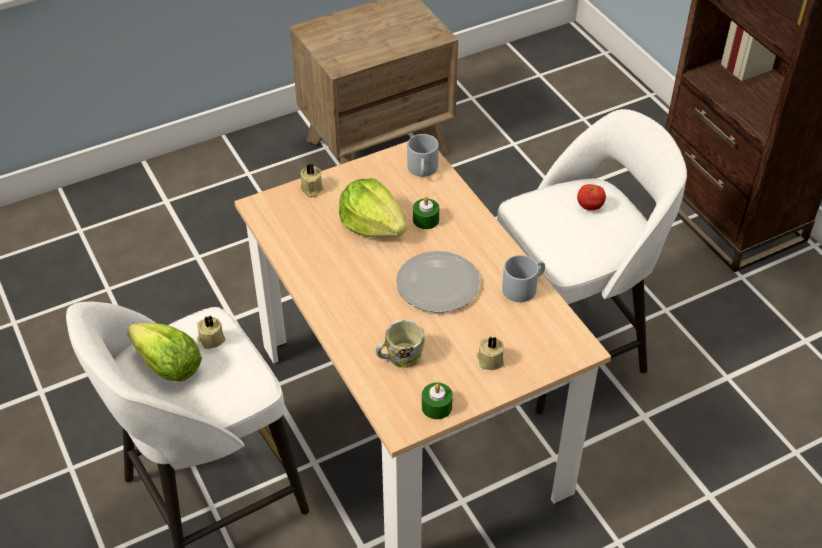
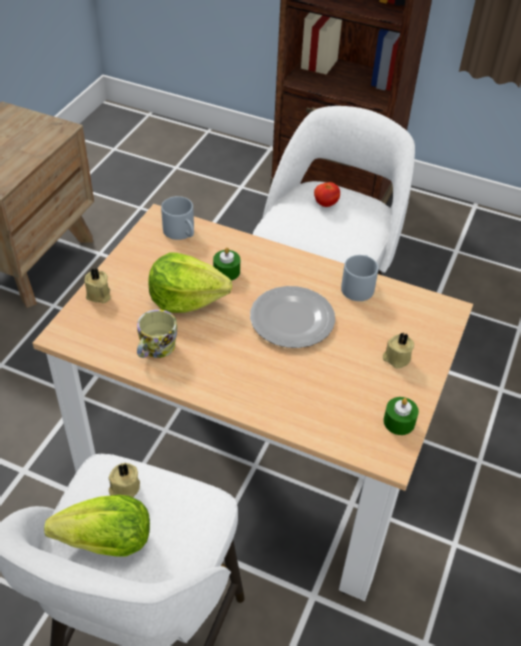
camera: 40 degrees left, 0 degrees up
(399, 357) = (326, 398): mug -> mug (155, 349)

